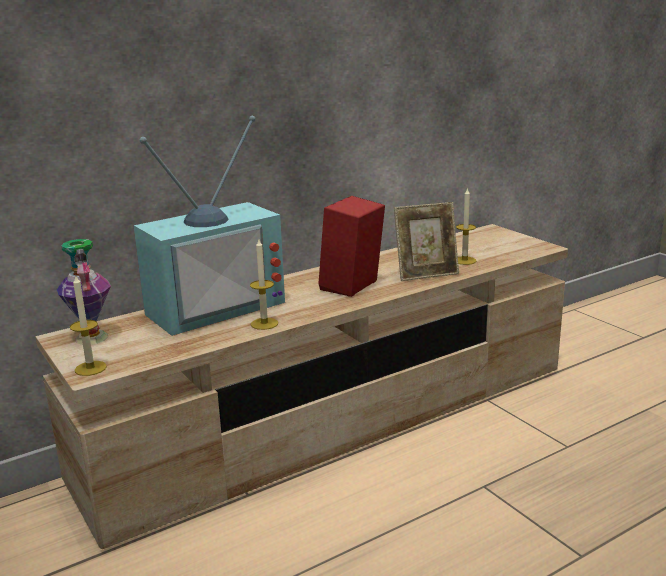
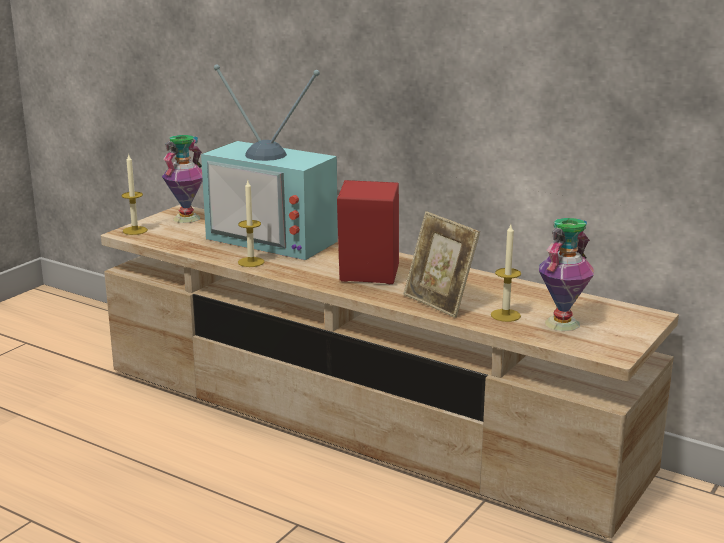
camera: 65 degrees right, 0 degrees up
(489, 250) = (561, 323): none -> vase

